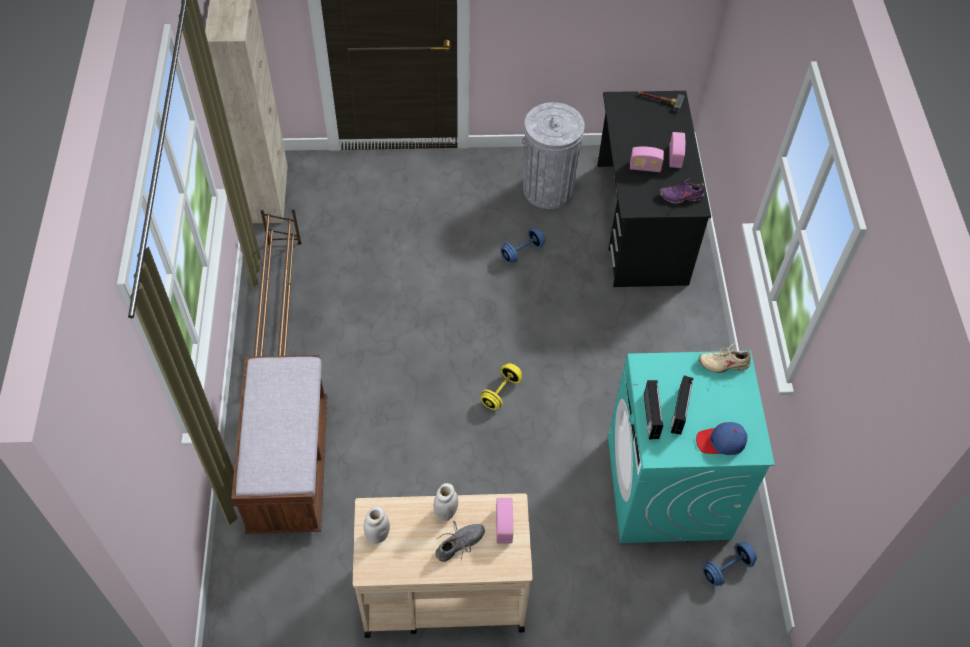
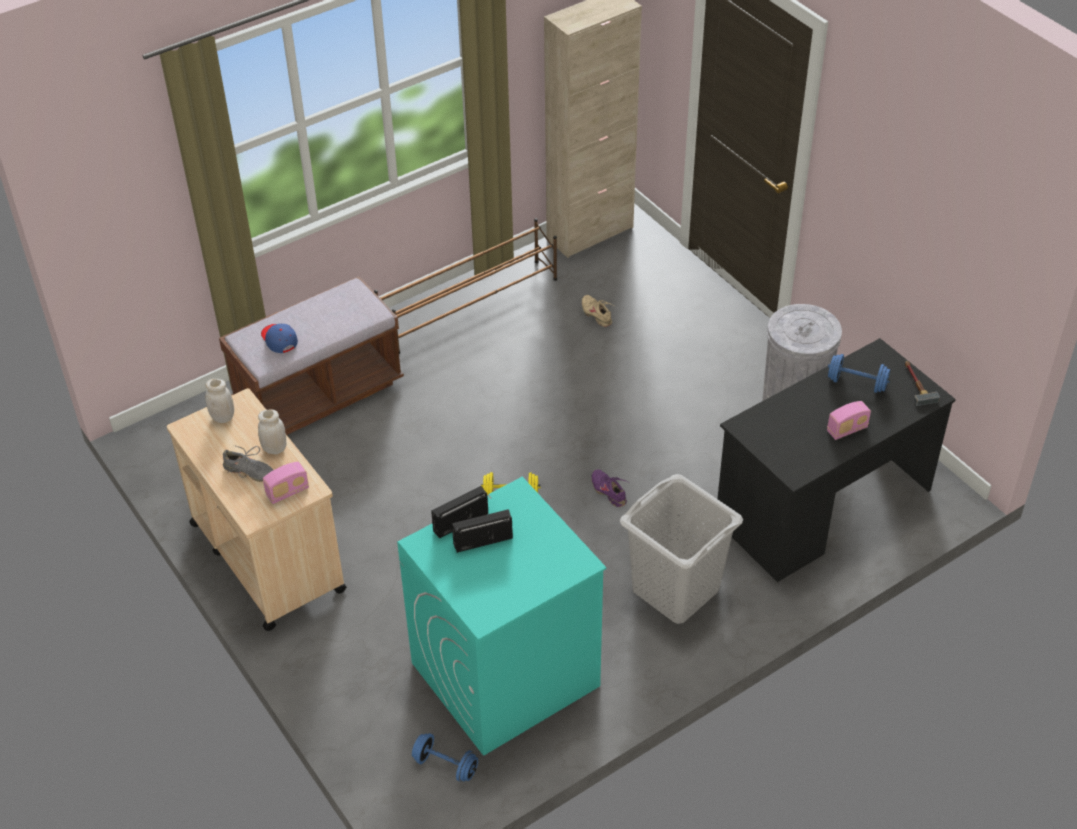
camera: 60 degrees right, 10 degrees down
(522, 252) = (692, 431): blue dumbbell -> blue dumbbell (857, 383)
(645, 167) = (807, 412): radio -> none
(658, 344) = (675, 590): none -> grey laundry basket
(681, 196) = (796, 457): purple shoe -> purple shoe (609, 491)
(721, 442) = (472, 586): blue cap -> blue cap (279, 340)
(723, 363) = (570, 552): beige shoe -> beige shoe (596, 314)

